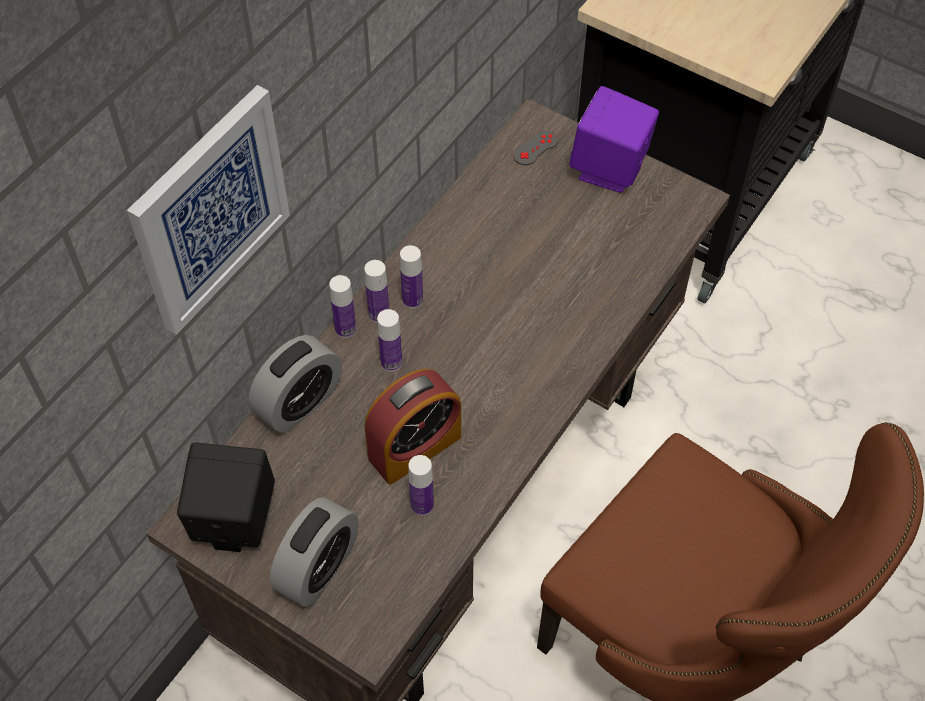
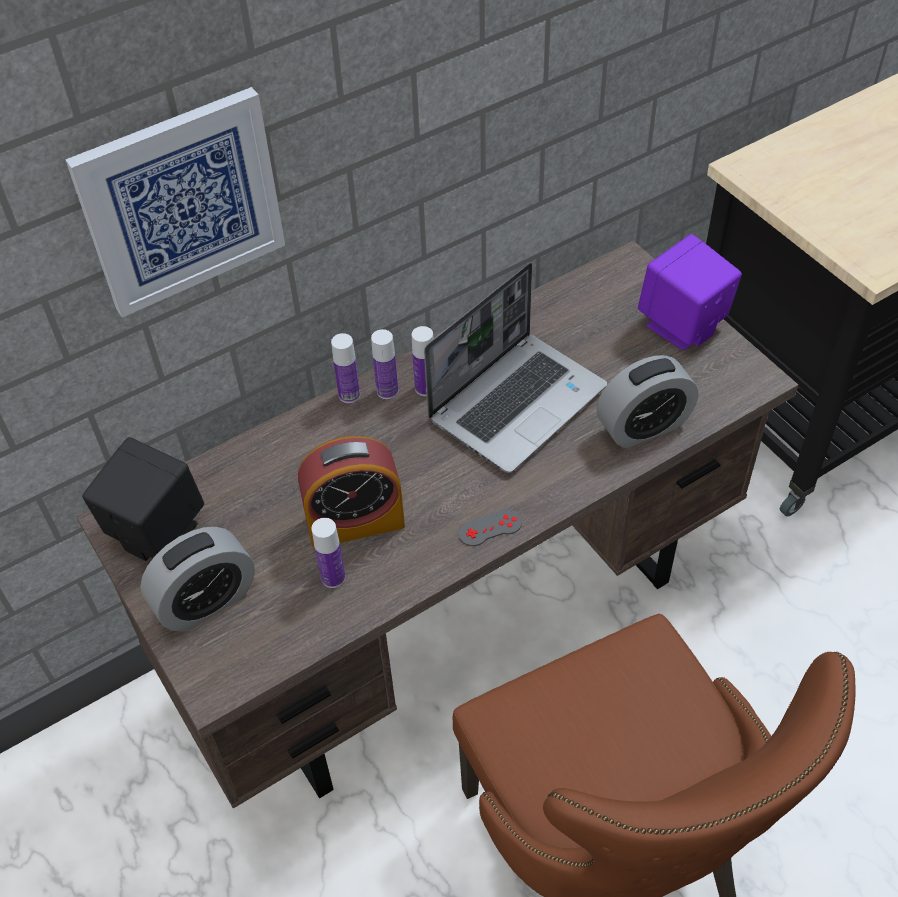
camera: 25 degrees right, 5 degrees down
(299, 403) = (271, 447): alarm clock -> alarm clock (643, 426)
(391, 362) = (375, 438): bottle -> none
(501, 286) = (517, 402): none -> laptop
(535, 148) = (617, 286): grey game controller -> grey game controller (490, 528)

